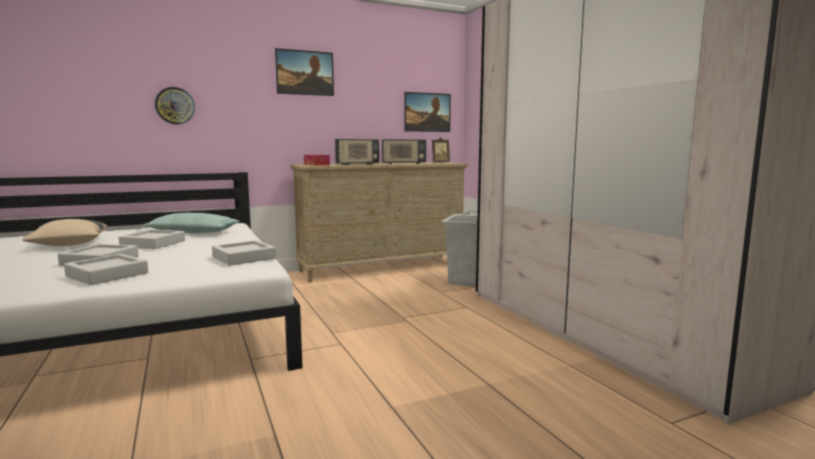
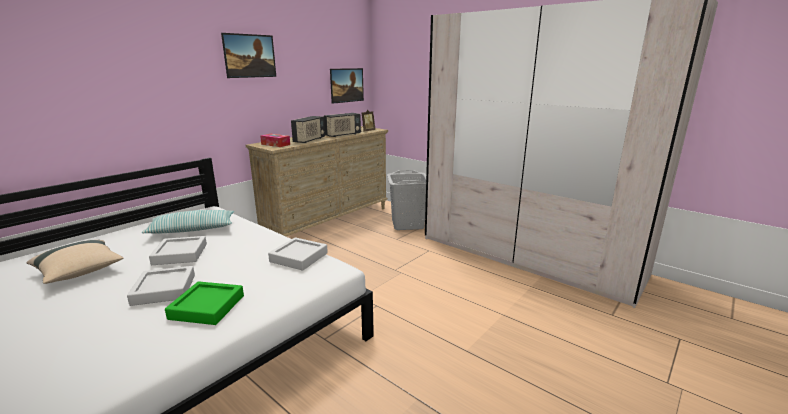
camera: 25 degrees left, 10 degrees up
(107, 274) = (207, 307): grey tray -> green tray
(175, 106) = (129, 98): wall clock -> none

